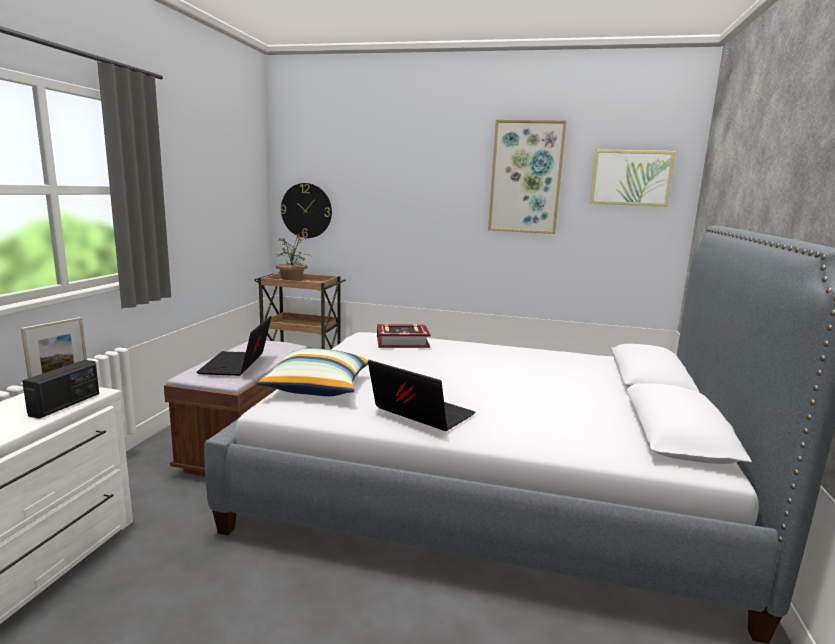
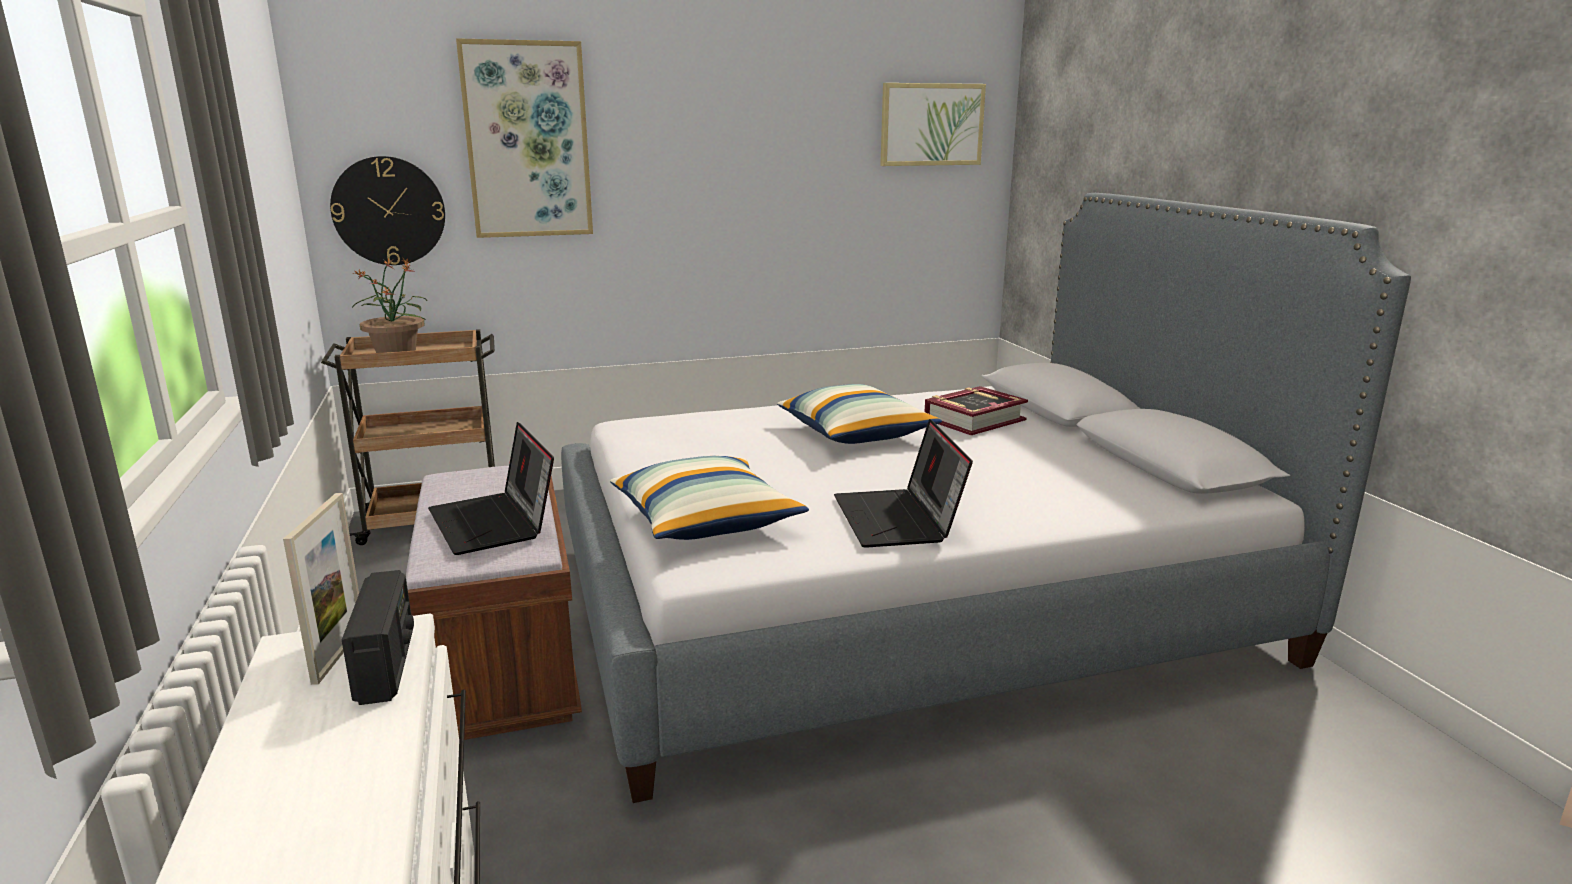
camera: 30 degrees left, 5 degrees up
(402, 342) = (707, 424): book -> book (974, 420)
(419, 414) = (899, 520): laptop -> laptop turned 105 degrees counterclockwise
(478, 364) = (856, 434): none -> pillow
(526, 177) = (787, 129): picture -> picture (527, 140)

